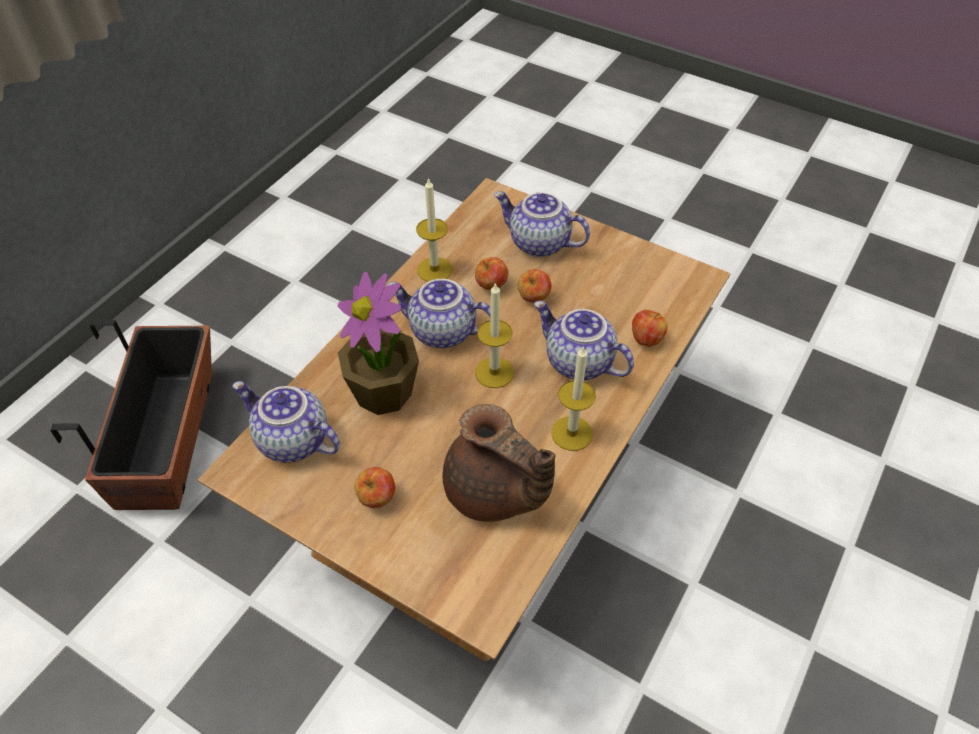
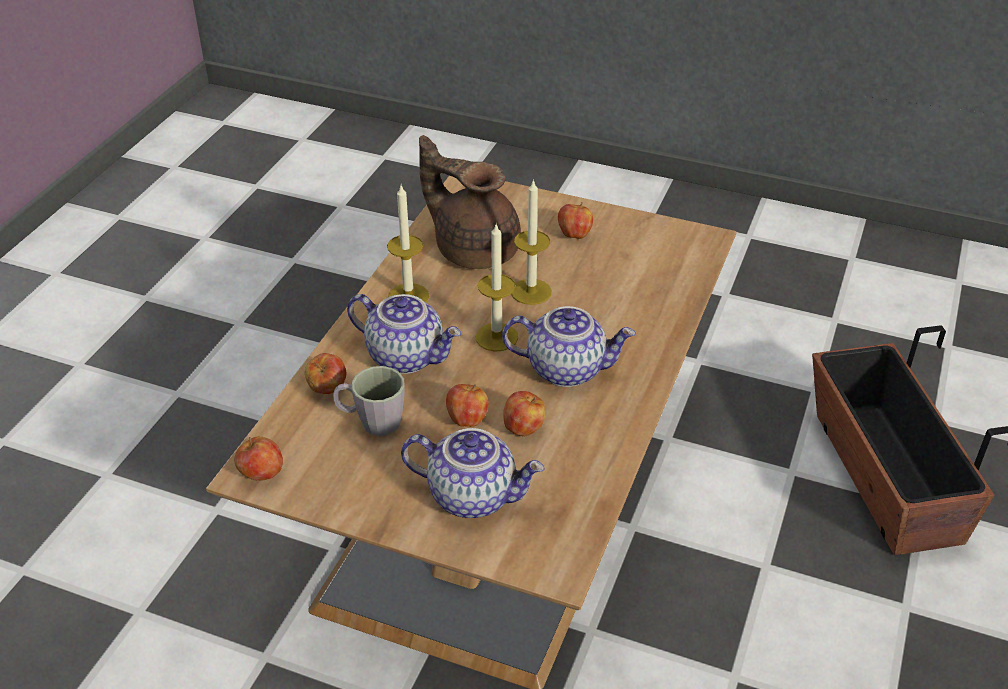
camera: 170 degrees right, 10 degrees down
(291, 441) = (672, 261): teapot -> none
(384, 392) = (605, 307): potted plant -> none
(434, 270) = (603, 440): candle -> candle (531, 292)
(609, 306) = (371, 422): none -> grey mug
(691, 276) = (261, 474): none -> apple

